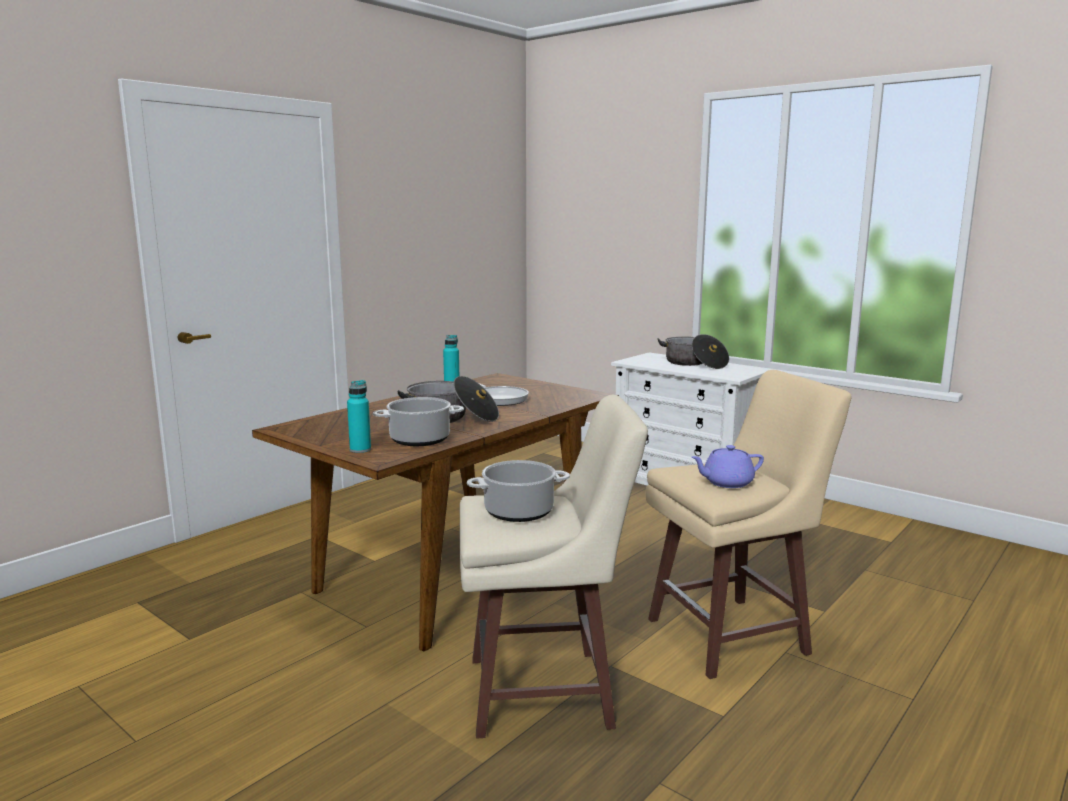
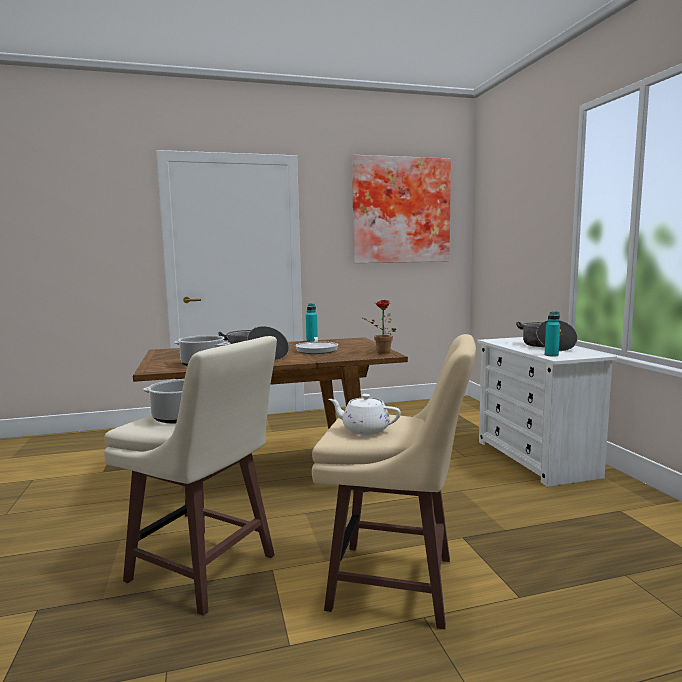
camera: 35 degrees right, 5 degrees down
(360, 450) = (159, 364): turquoise bottle -> turquoise bottle (551, 355)
(454, 190) = (400, 211): none -> picture
(578, 393) = (380, 352): none -> potted plant
(726, 483) = (364, 429): purple teapot -> white teapot

